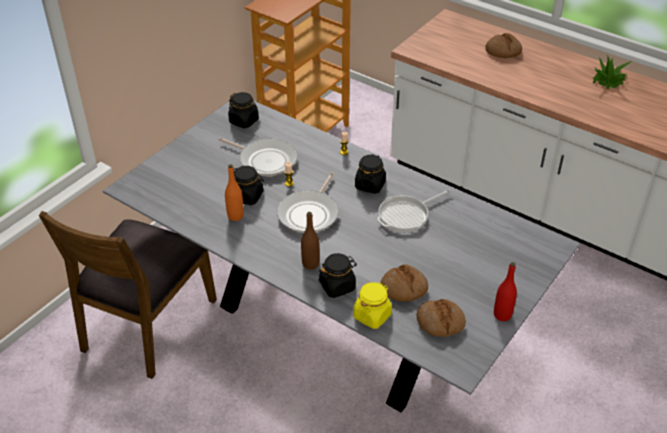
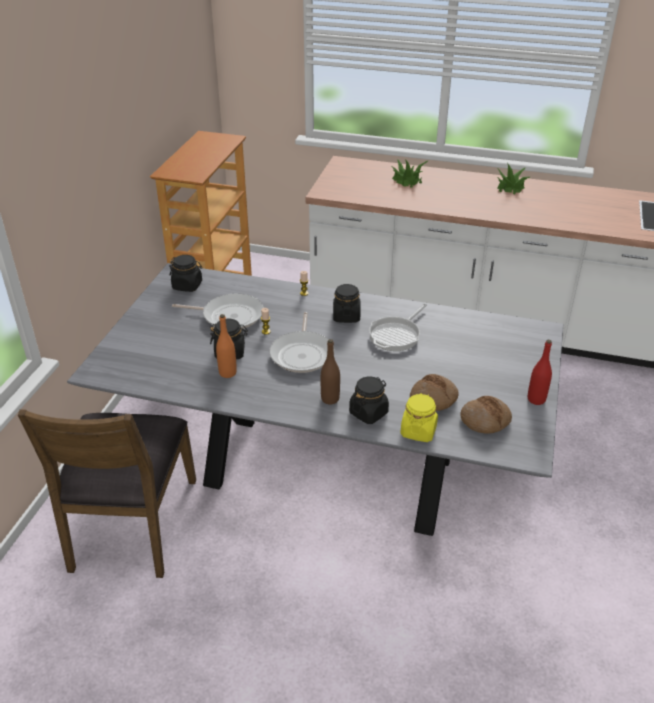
camera: 20 degrees left, 5 degrees down
(503, 52) = (407, 180): bread -> potted plant

